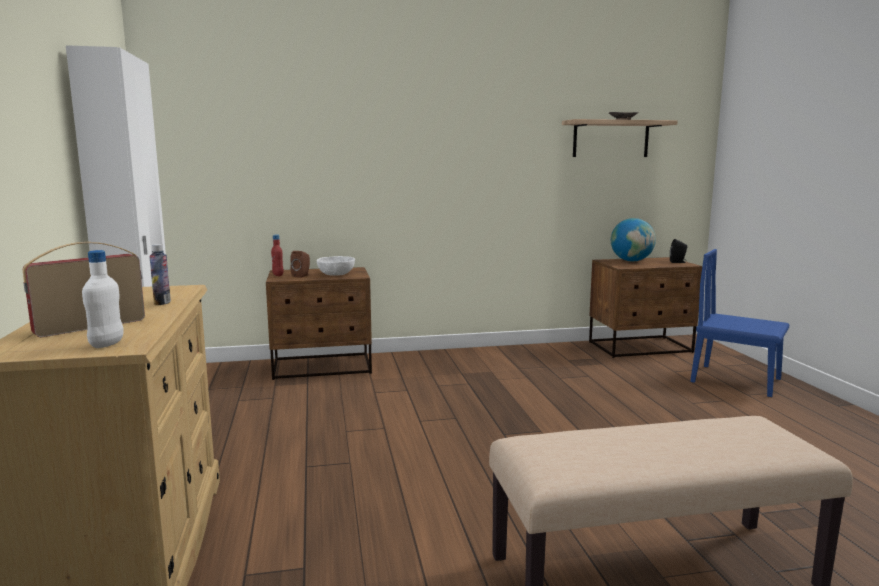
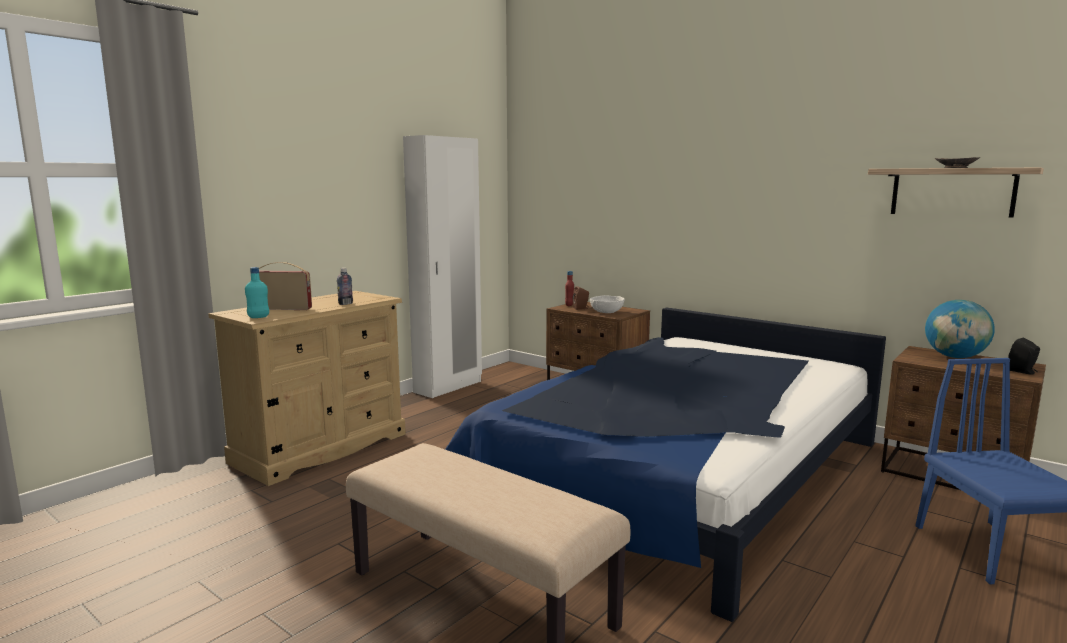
camera: 50 degrees right, 0 degrees up
(107, 344) = (258, 317): white bottle -> turquoise bottle
(525, 405) = (674, 472): none -> bed

